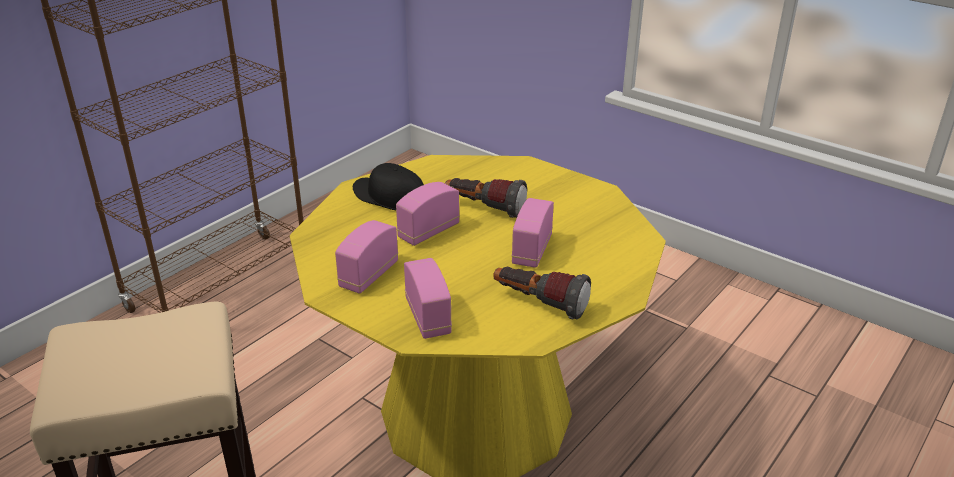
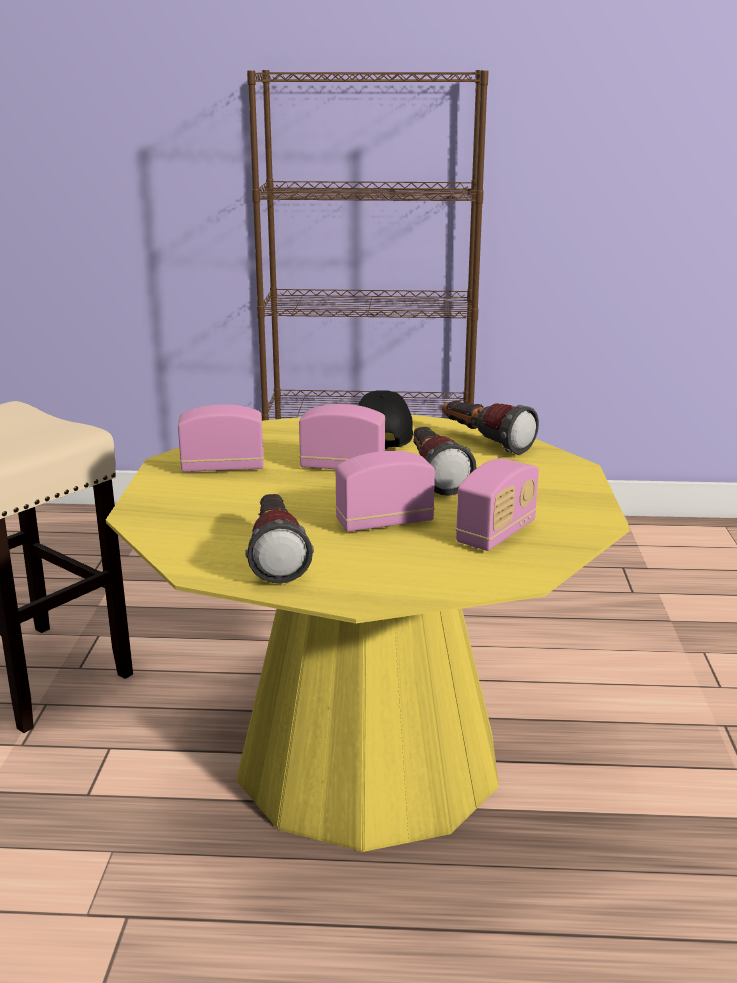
camera: 55 degrees right, 10 degrees down
(428, 317) = (181, 511): radio -> radio (496, 534)
(452, 172) = (484, 442): none -> flashlight

